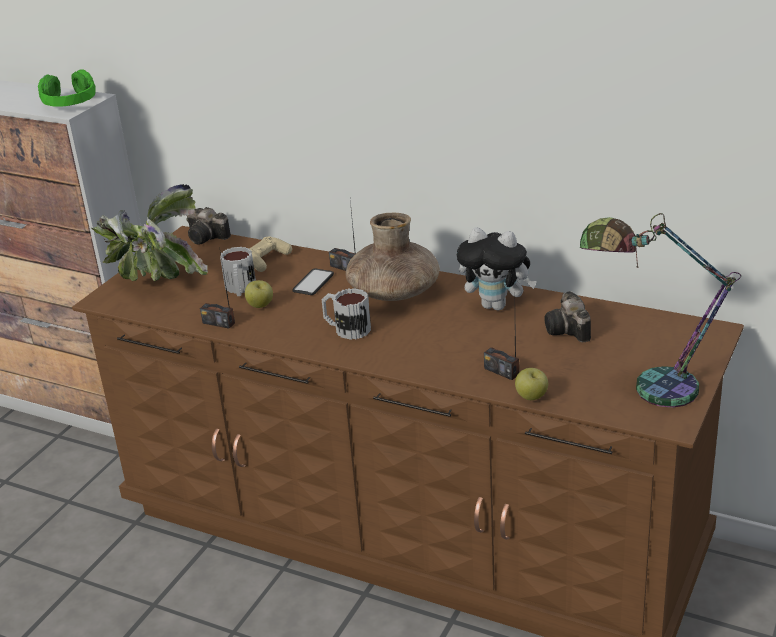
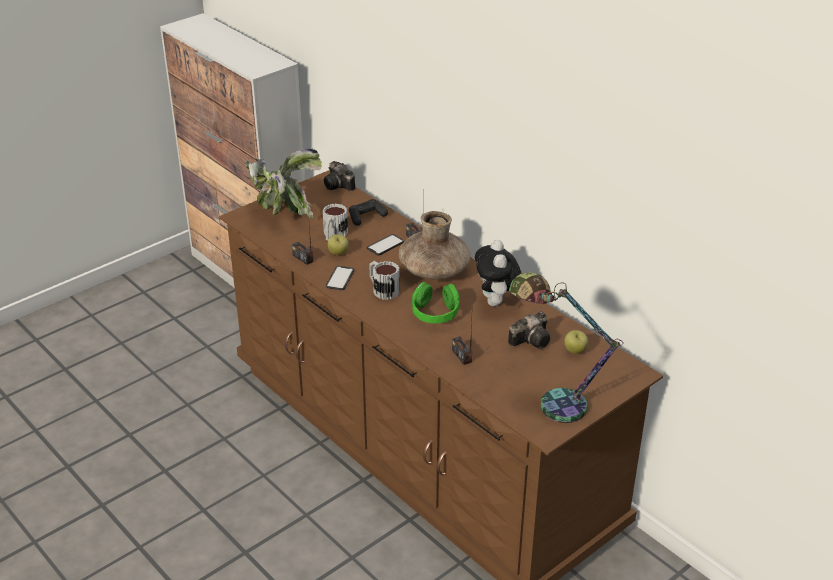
camera: 20 degrees right, 5 degrees up
(70, 103) = (262, 64): green headphones -> green headphones (435, 312)
(267, 260) = (366, 217): beige game controller -> black game controller
(283, 332) = (340, 278): none -> phone
(497, 305) = (497, 303): plush toy -> plush toy turned 45 degrees clockwise
(531, 397) = (467, 382): apple -> apple (575, 351)
(569, 331) = (532, 340): camera -> camera turned 135 degrees counterclockwise

